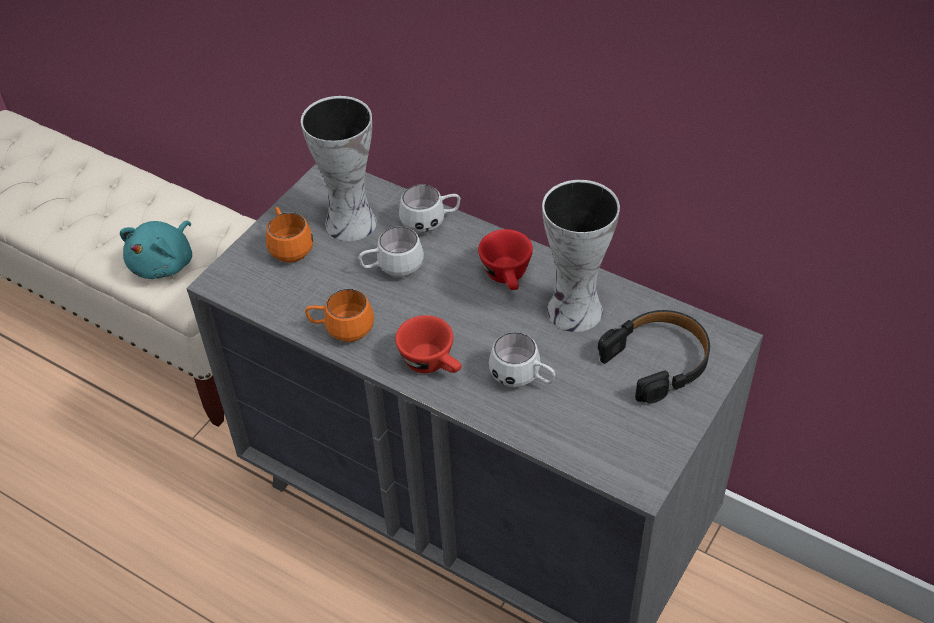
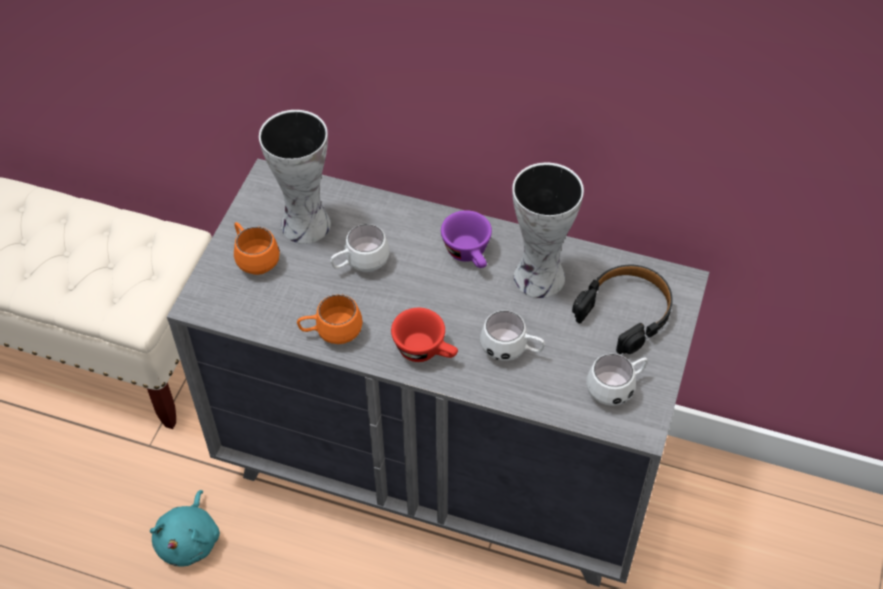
camera: 15 degrees left, 5 degrees up
(165, 263) = (103, 284): turquoise plush toy -> turquoise plush toy (190, 540)
(431, 223) = (382, 212): white mug -> white mug (616, 388)
(508, 277) = (469, 255): red cup -> purple cup

